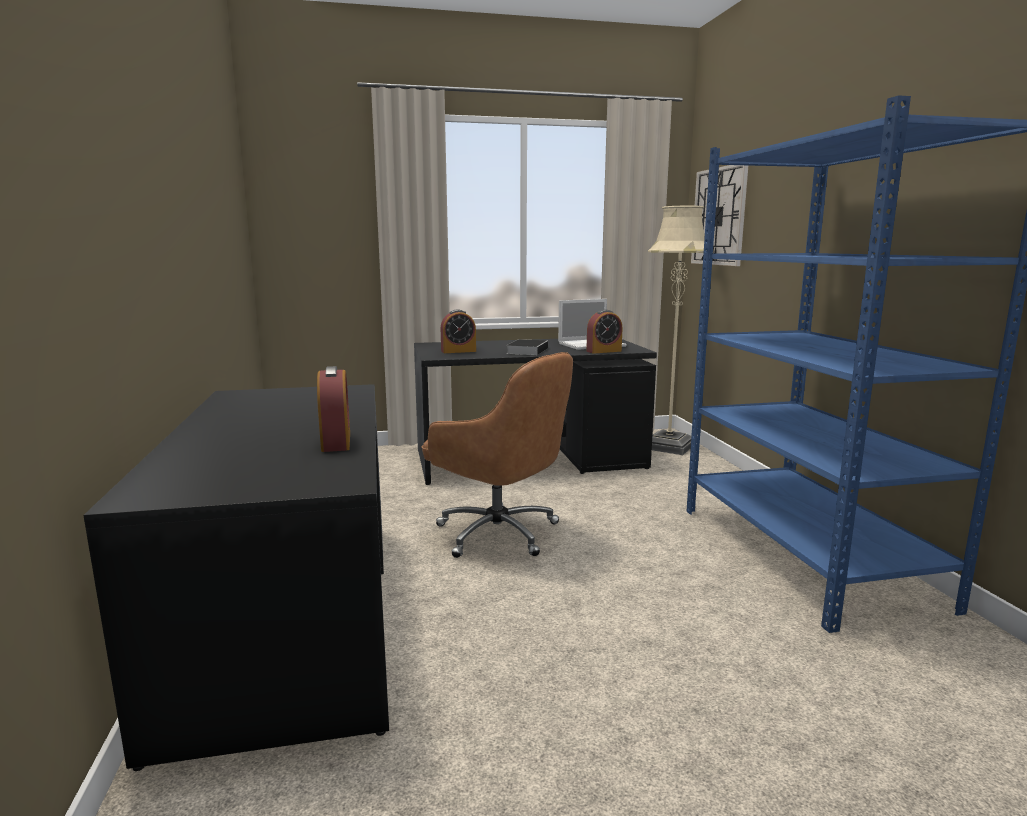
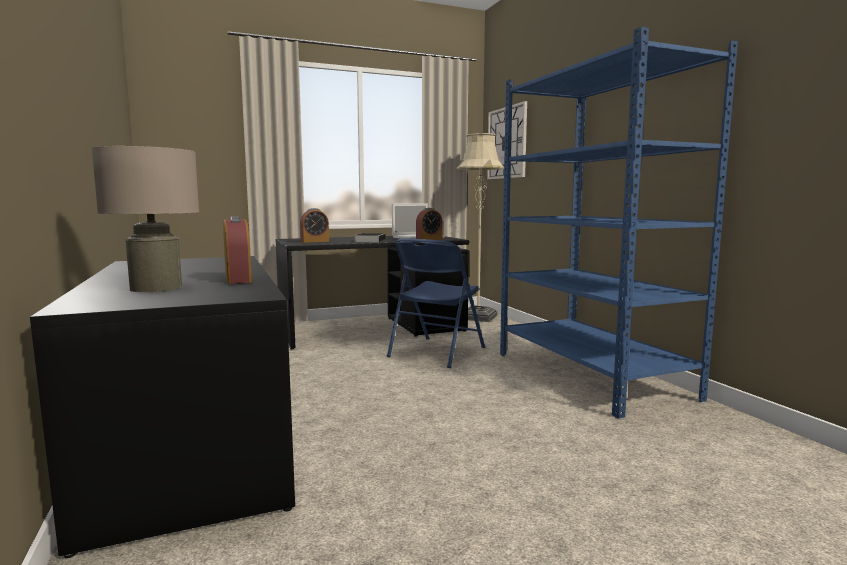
camera: 10 degrees left, 5 degrees down
(237, 458) = (156, 288): none -> beige table lamp
(497, 533) = (356, 376): brown office chair -> none
(604, 501) = (437, 352): none -> blue chair

